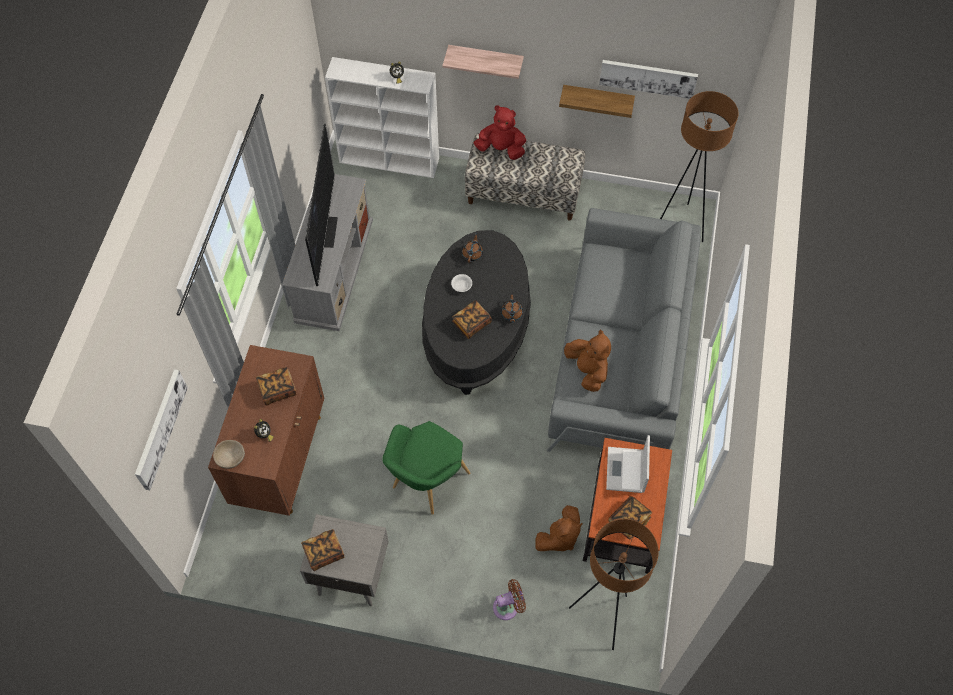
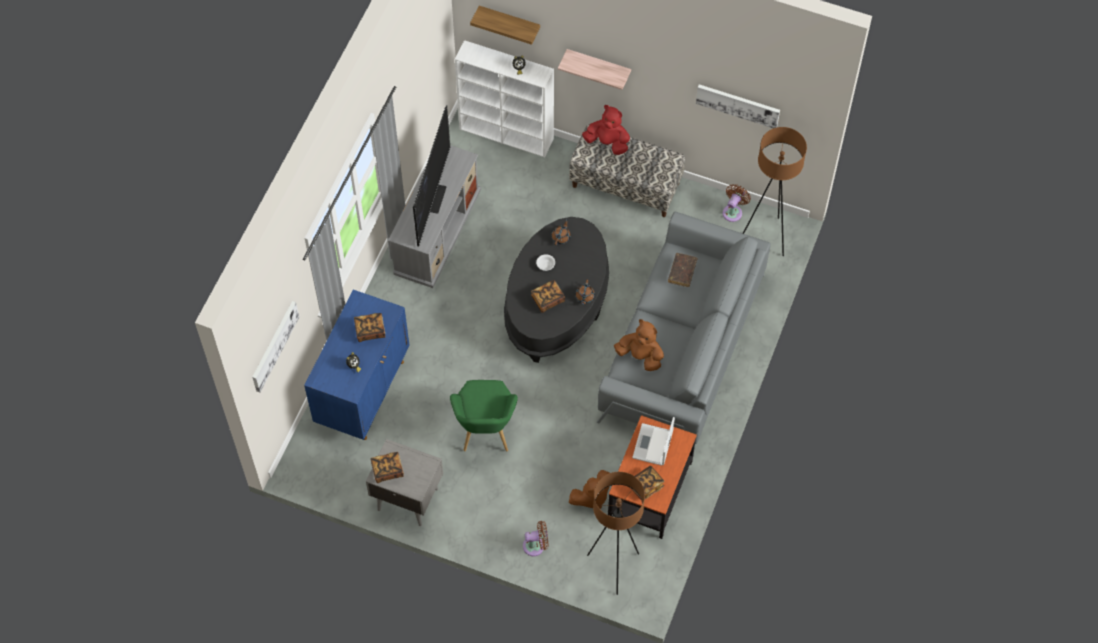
camera: 10 degrees right, 0 degrees up
(230, 459) = (323, 381): beige bowl -> none
(281, 458) = (363, 391): brown cabinet -> blue cabinet
(426, 483) = (485, 432): green armchair -> green armchair turned 45 degrees counterclockwise
(587, 370) = (640, 356): brown plush toy -> brown plush toy turned 45 degrees counterclockwise
(597, 99) = (695, 114): shelf -> shelf (509, 23)
(612, 271) = (682, 272): none -> brown book
(640, 204) = (733, 211): none -> brown fan

